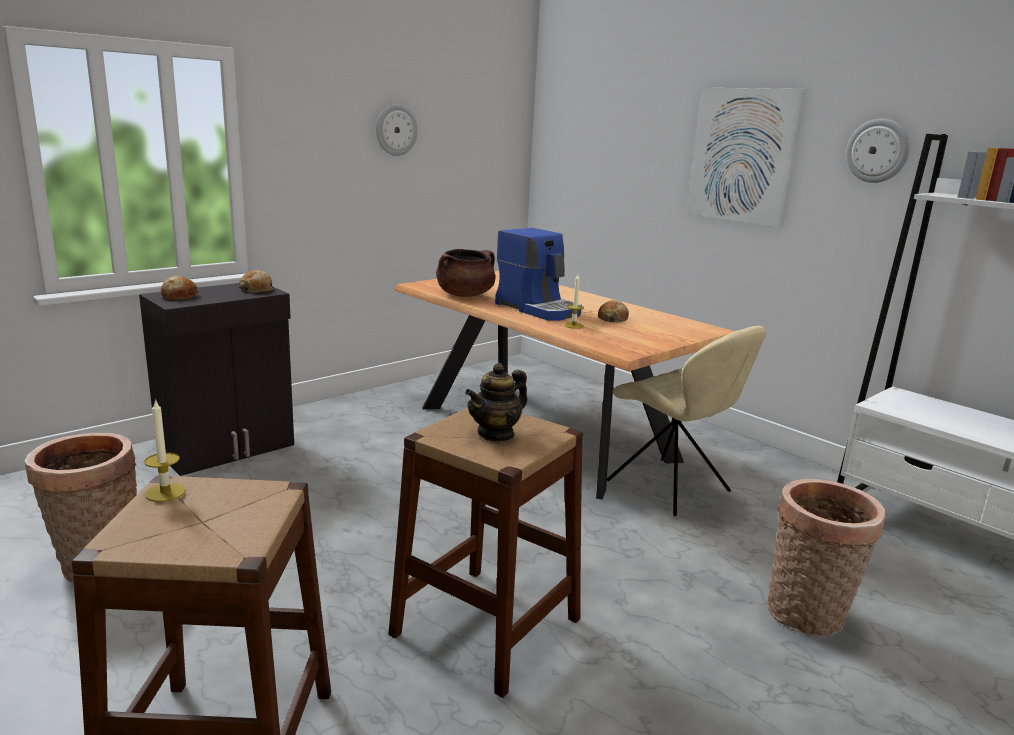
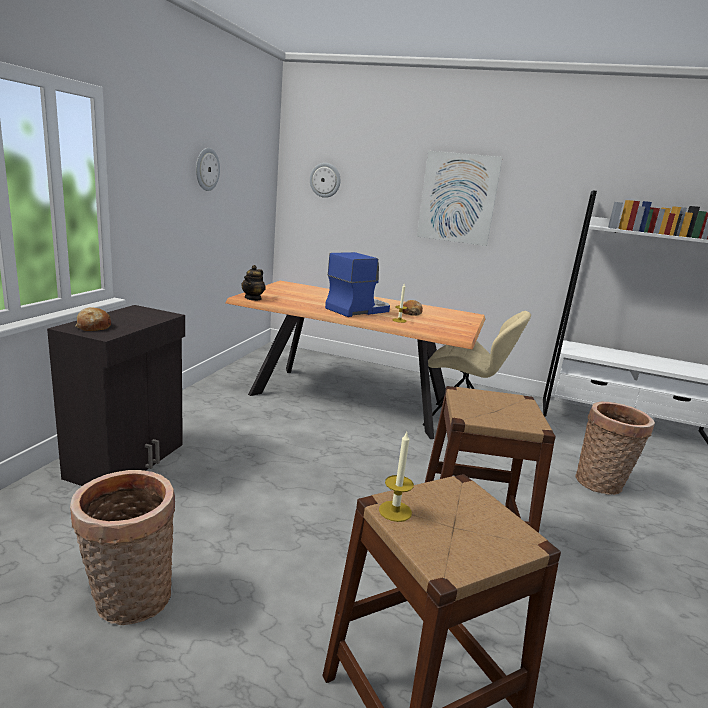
camera: 30 degrees left, 0 degrees up
(257, 289) = (150, 313): bread -> none
(465, 295) = (293, 303): brown cooking pot -> none
(496, 434) = (494, 408): teapot -> teapot (253, 298)
(539, 309) = (357, 310): coffee machine -> coffee machine turned 60 degrees counterclockwise
(877, 151) = (549, 198): wall clock -> wall clock (325, 180)

